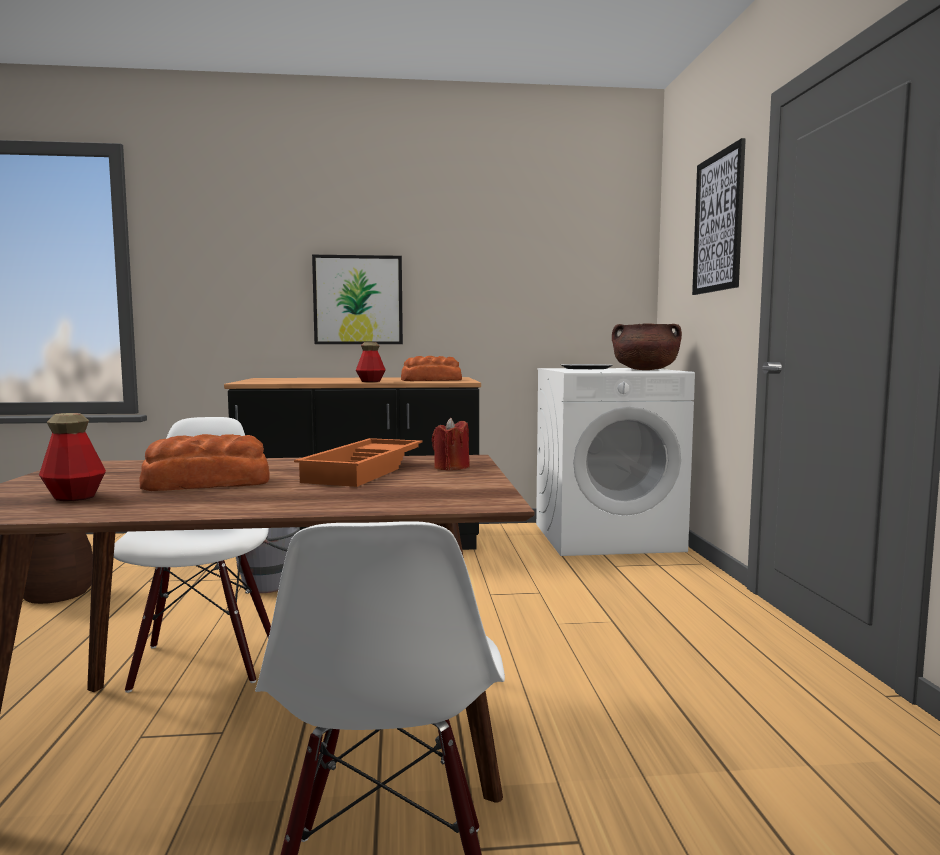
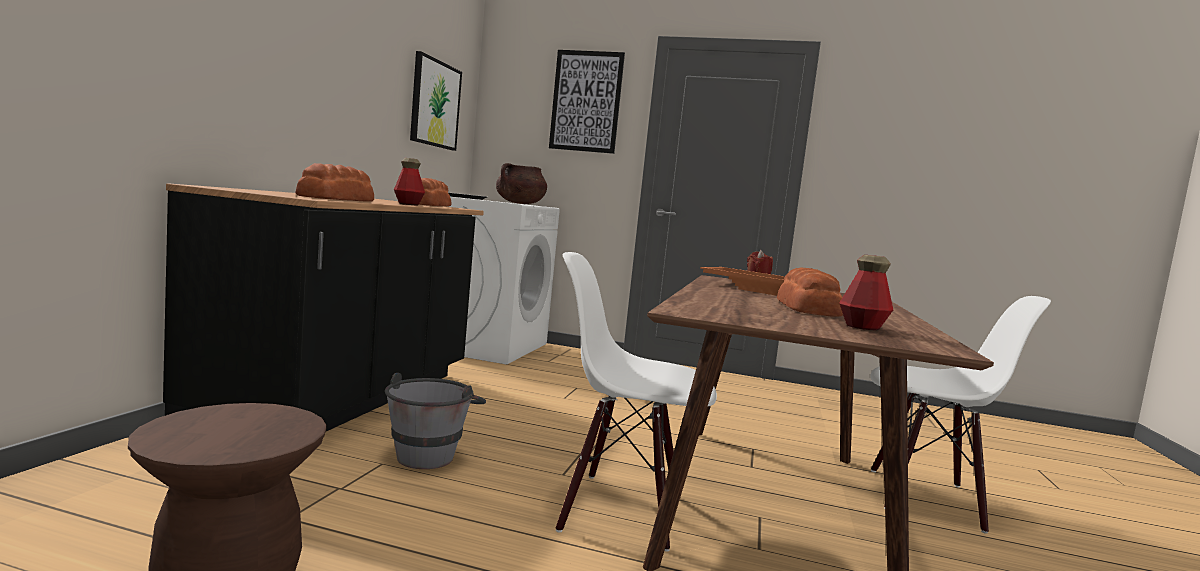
camera: 70 degrees left, 0 degrees up
(291, 381) = (337, 199): none -> bread
(358, 300) = (292, 89): picture -> picture (435, 104)

